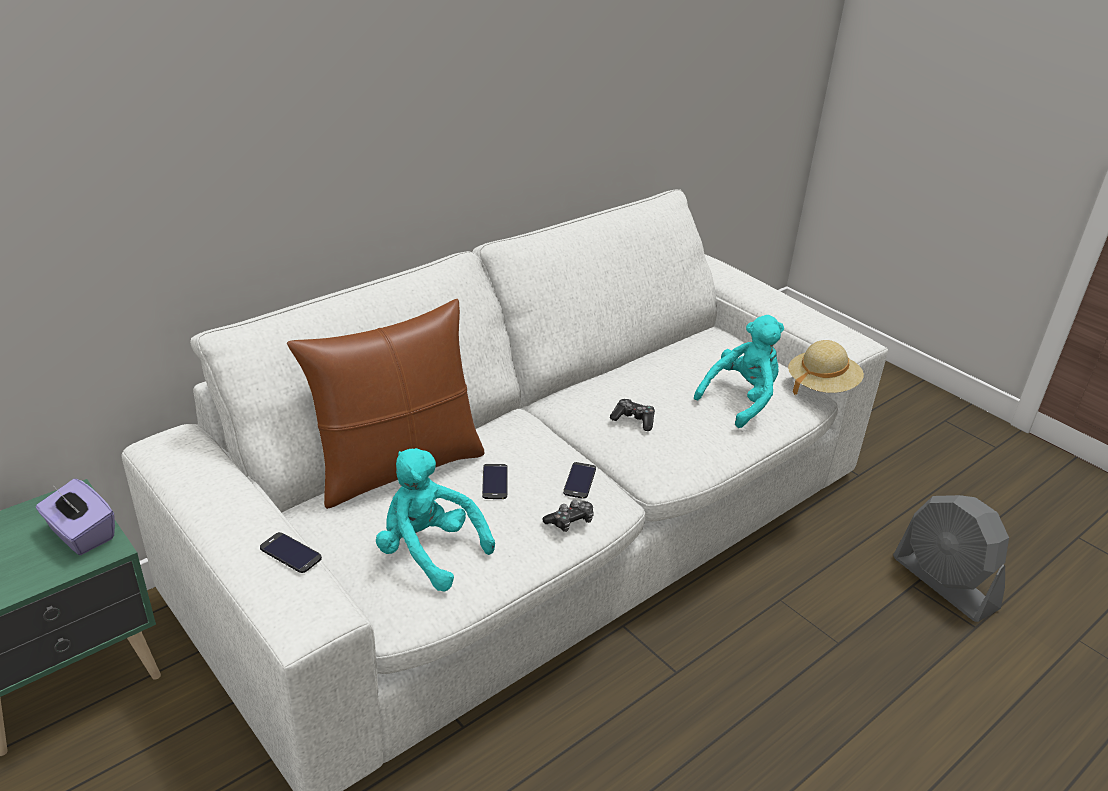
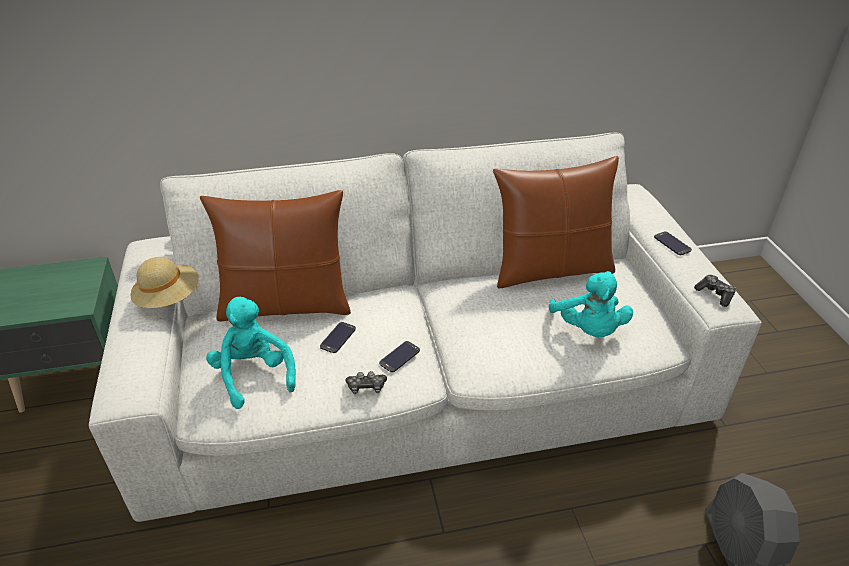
camera: 30 degrees right, 5 degrees up
(81, 534) = (75, 292): purple tissue box -> none
(290, 553) = (148, 346): phone -> phone (672, 243)
(634, 420) = (481, 320): game controller -> game controller (715, 294)
(658, 353) = (550, 270): none -> brown pillow
(741, 400) = (588, 330): turquoise plush toy -> turquoise plush toy turned 90 degrees clockwise
(821, 386) = (674, 338): beige hat -> beige hat (169, 298)

